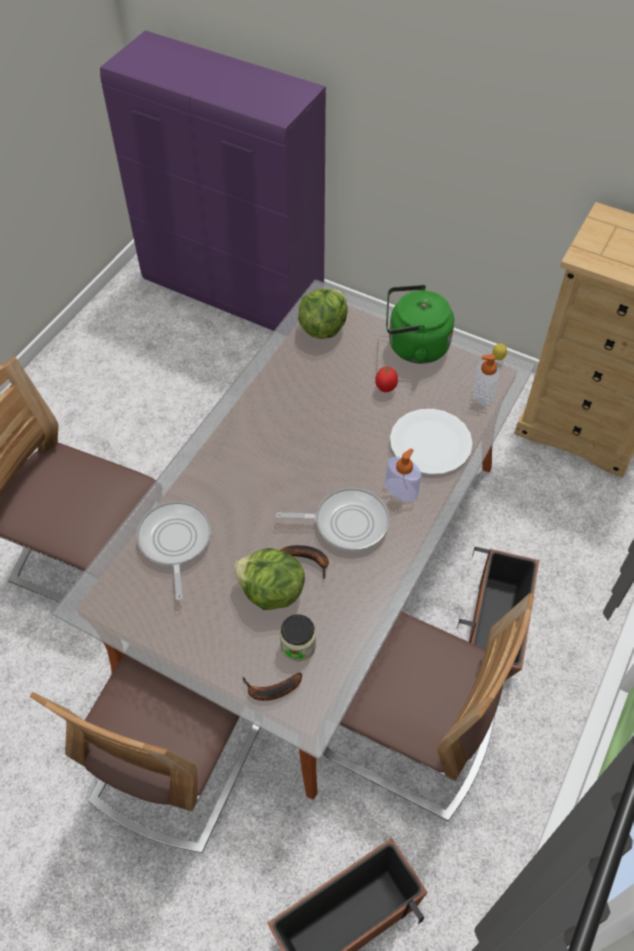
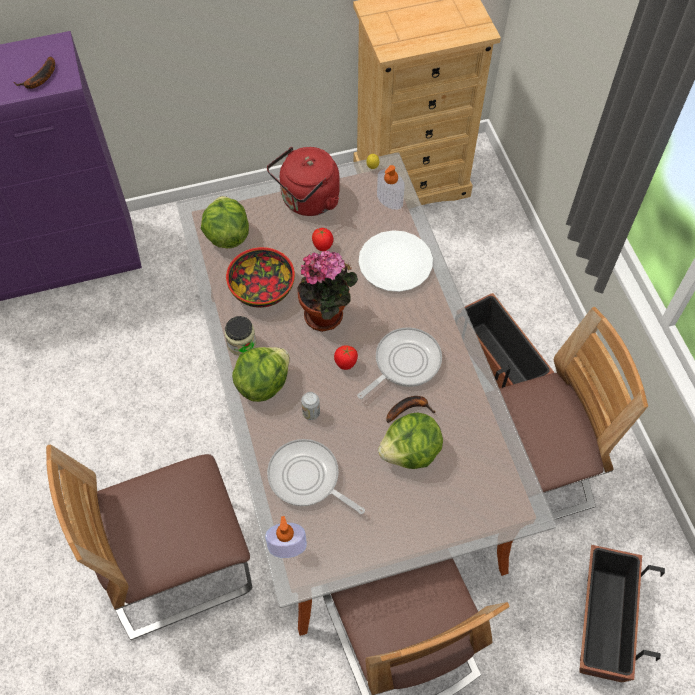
camera: 45 degrees left, 5 degrees up
(224, 449) = (262, 383): none -> lettuce
(233, 499) = (311, 413): none -> can
(271, 690) = (484, 514): banana -> banana (40, 79)
(298, 645) = (466, 470): jar -> jar (241, 343)
(300, 486) = (345, 364): none -> tomato
(304, 384) = (263, 289): none -> bowl
(329, 440) = (327, 315): none -> potted plant
(401, 489) = (413, 310): soap dispenser -> soap dispenser (287, 546)
(413, 346) = (307, 201): green kettle -> red kettle

